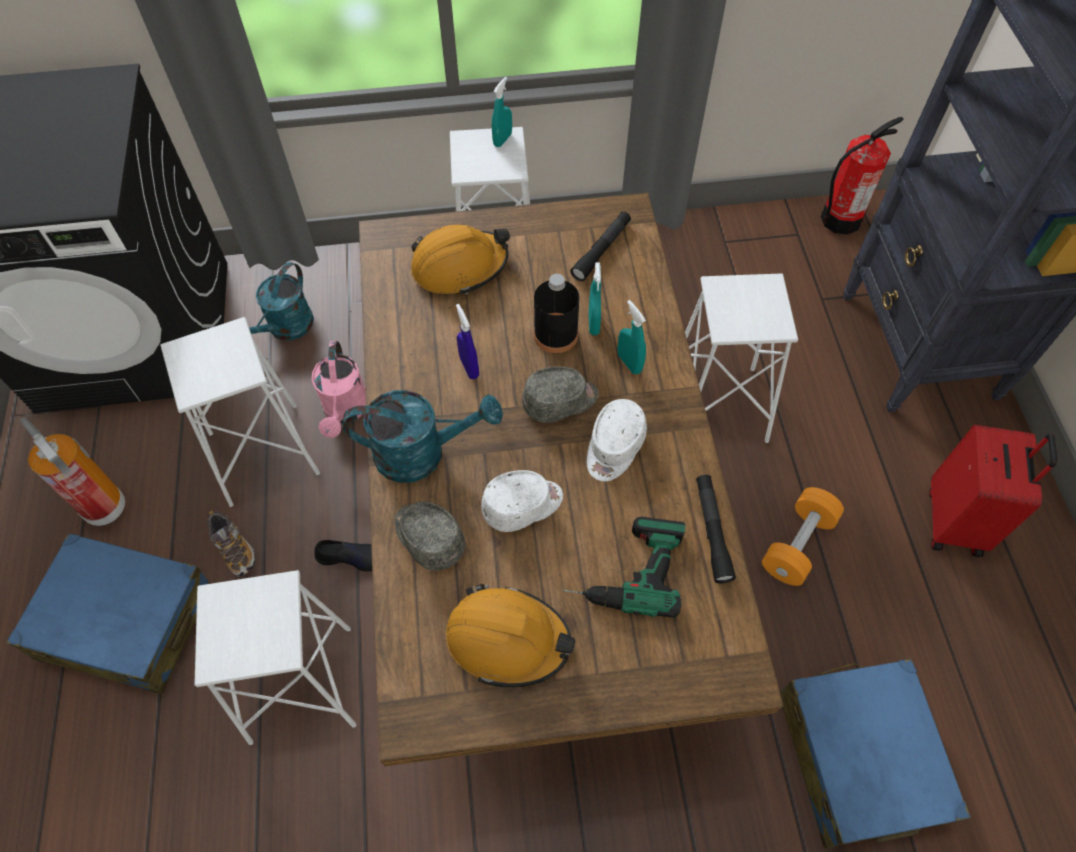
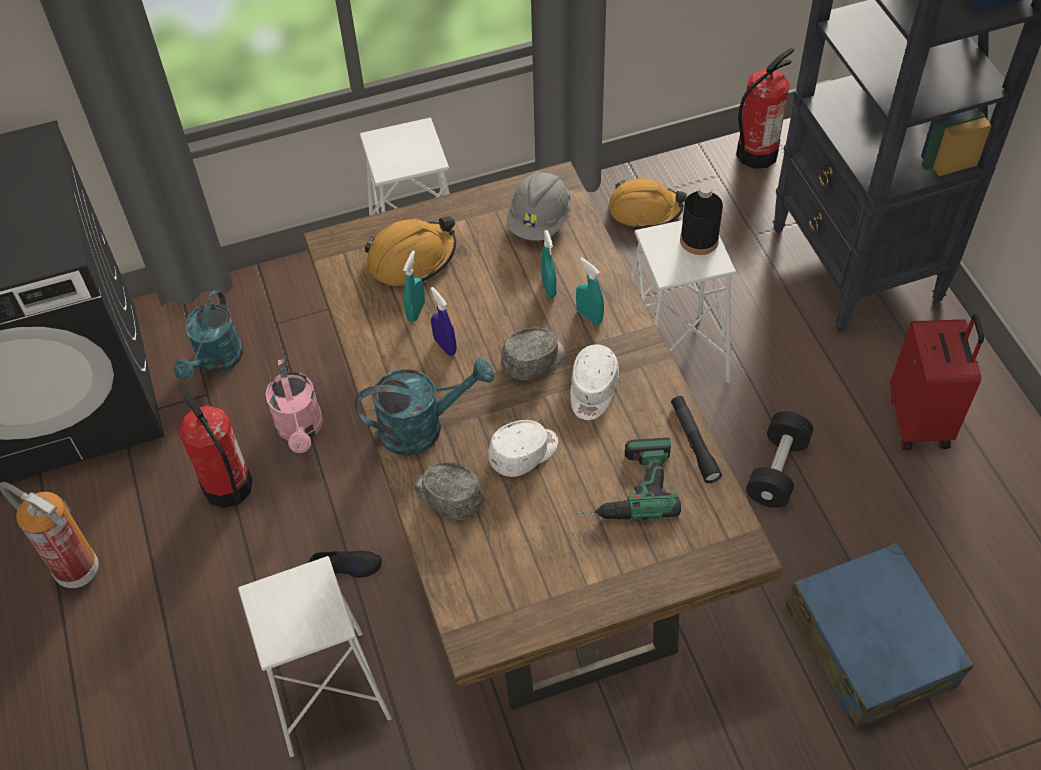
camera: 10 degrees left, 5 degrees down
(126, 621) = (132, 672): blue suitcase -> none
(234, 548) = (223, 582): shoe -> none
(263, 453) = (227, 487): white stool -> fire extinguisher
(502, 140) = (414, 133): turquoise spray bottle -> turquoise spray bottle (416, 311)
(508, 639) = (539, 563): orange hard hat -> orange hard hat (645, 210)
(555, 335) = (516, 303): black bottle -> black bottle (699, 240)
(601, 250) = (540, 221): black flashlight -> grey hard hat
(797, 544) = (777, 470): orange dumbbell -> black dumbbell

